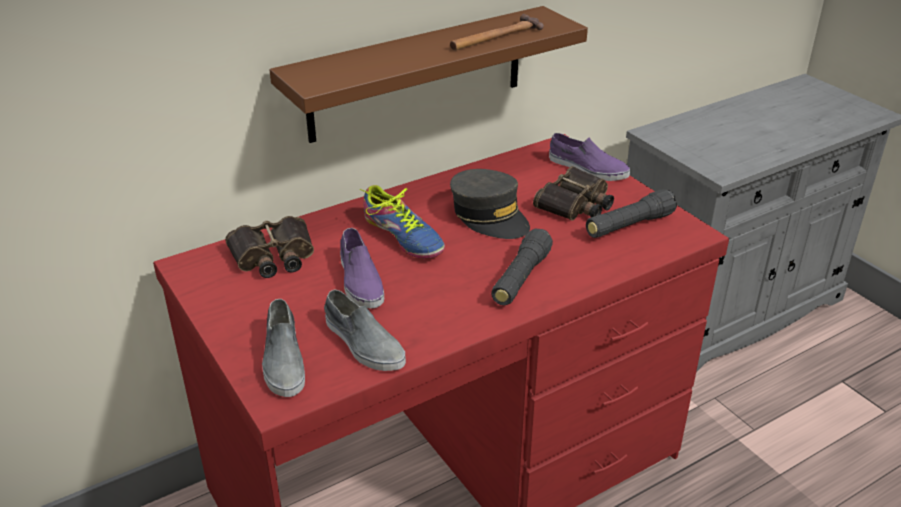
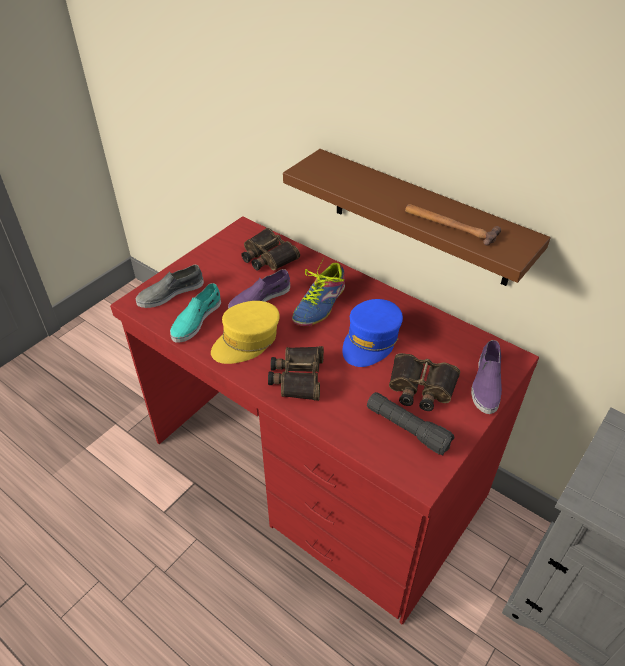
camera: 70 degrees right, 10 degrees up
(363, 343) = (196, 320): grey shoe -> turquoise shoe
(435, 305) = (246, 341): none -> yellow cap
(489, 216) = (371, 340): grey cap -> blue cap
(521, 278) = (297, 376): black flashlight -> binoculars

